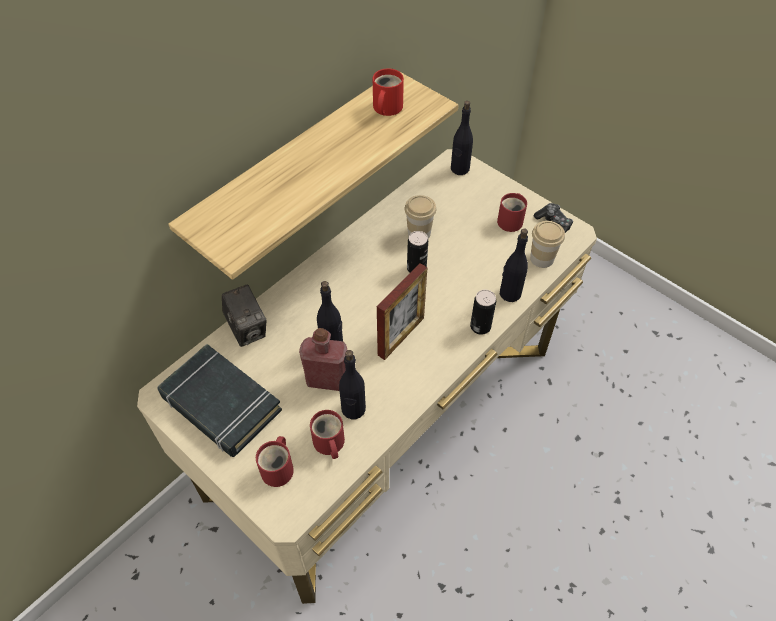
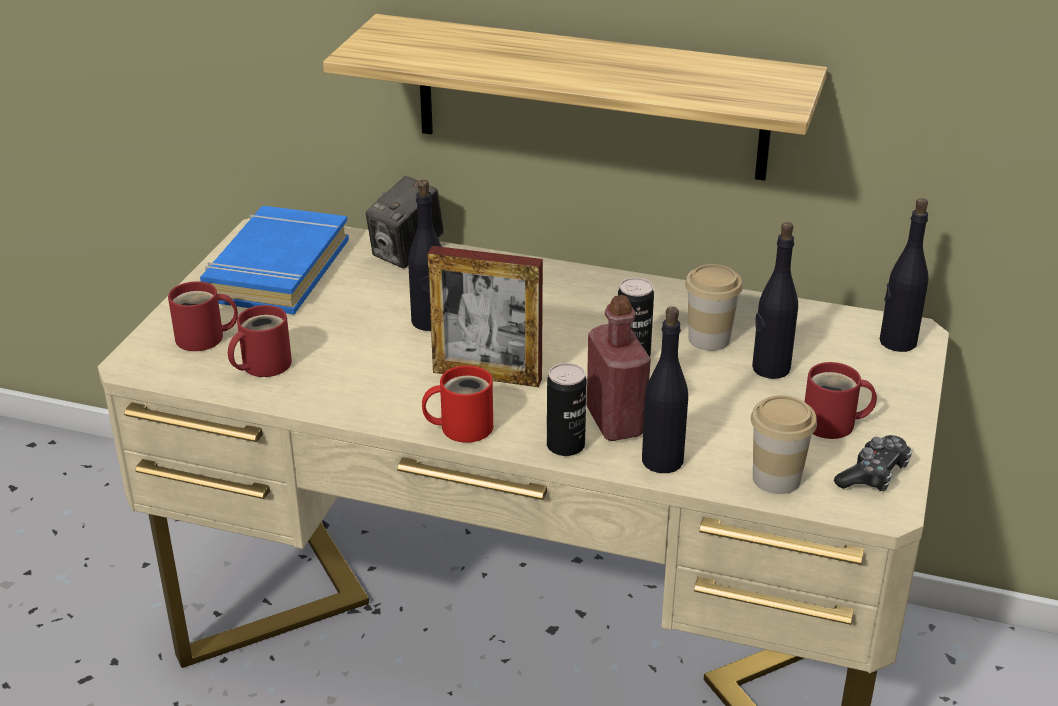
camera: 65 degrees right, 20 degrees down
(220, 404) = (277, 270): black book -> blue book
(327, 379) = (366, 335): red bottle -> red bottle (615, 422)
(353, 409) = (329, 369): black bottle -> black bottle (770, 368)
(385, 108) = (727, 76): red mug -> red mug (461, 426)

